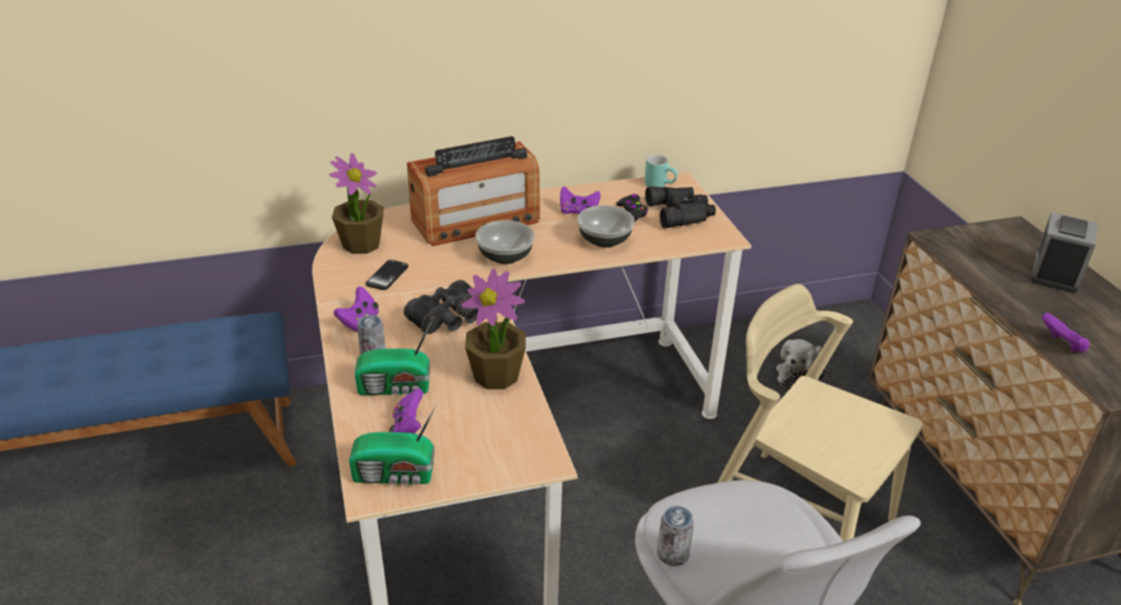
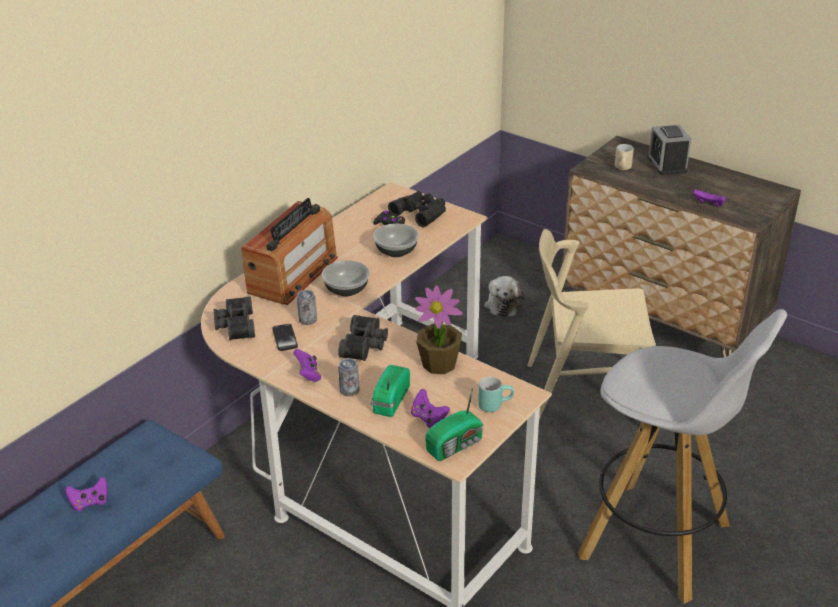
camera: 35 degrees left, 0 degrees up
(361, 244) = (234, 325): potted plant -> black binoculars
(396, 388) = (389, 400): radio -> radio turned 150 degrees clockwise
(578, 212) = (355, 239): purple game controller -> purple game controller (90, 502)
(660, 185) = (384, 198): turquoise mug -> turquoise mug (494, 404)
(672, 554) = (644, 404): can -> can (308, 320)
(985, 256) = (624, 169): none -> beige mug

